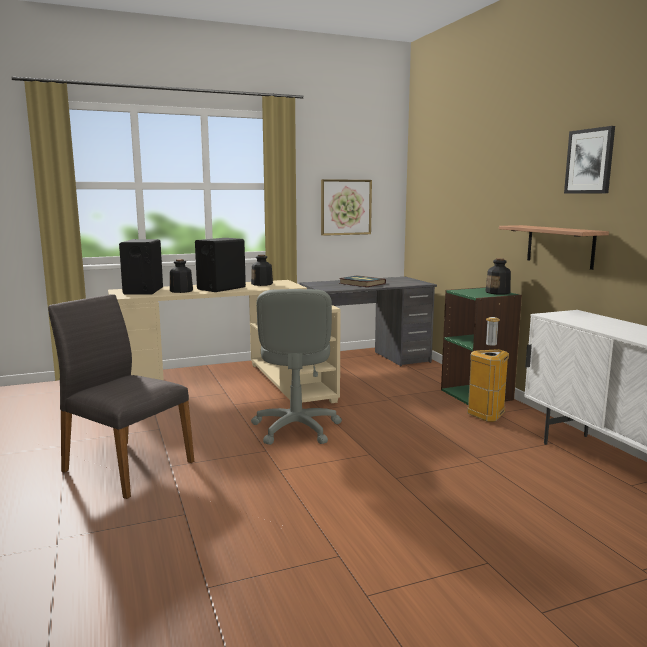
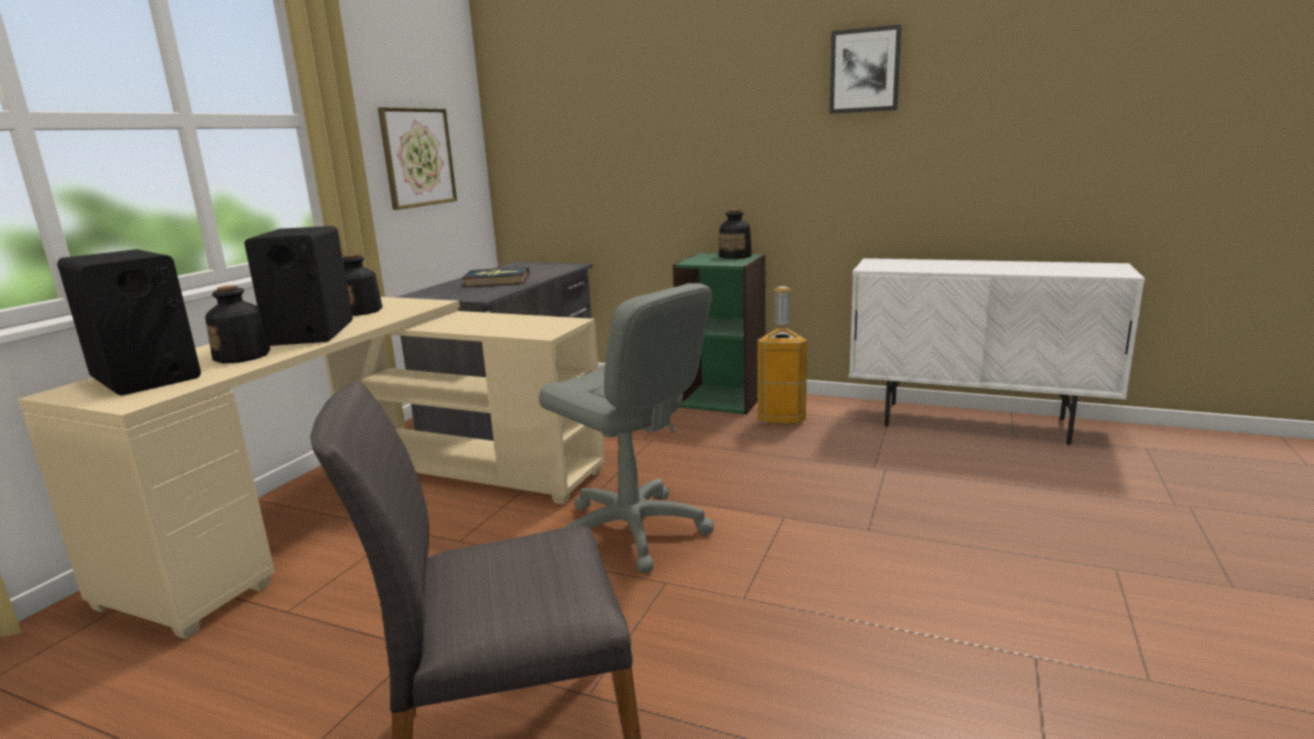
camera: 45 degrees left, 5 degrees up
(560, 246) = (824, 183): shelf -> none

